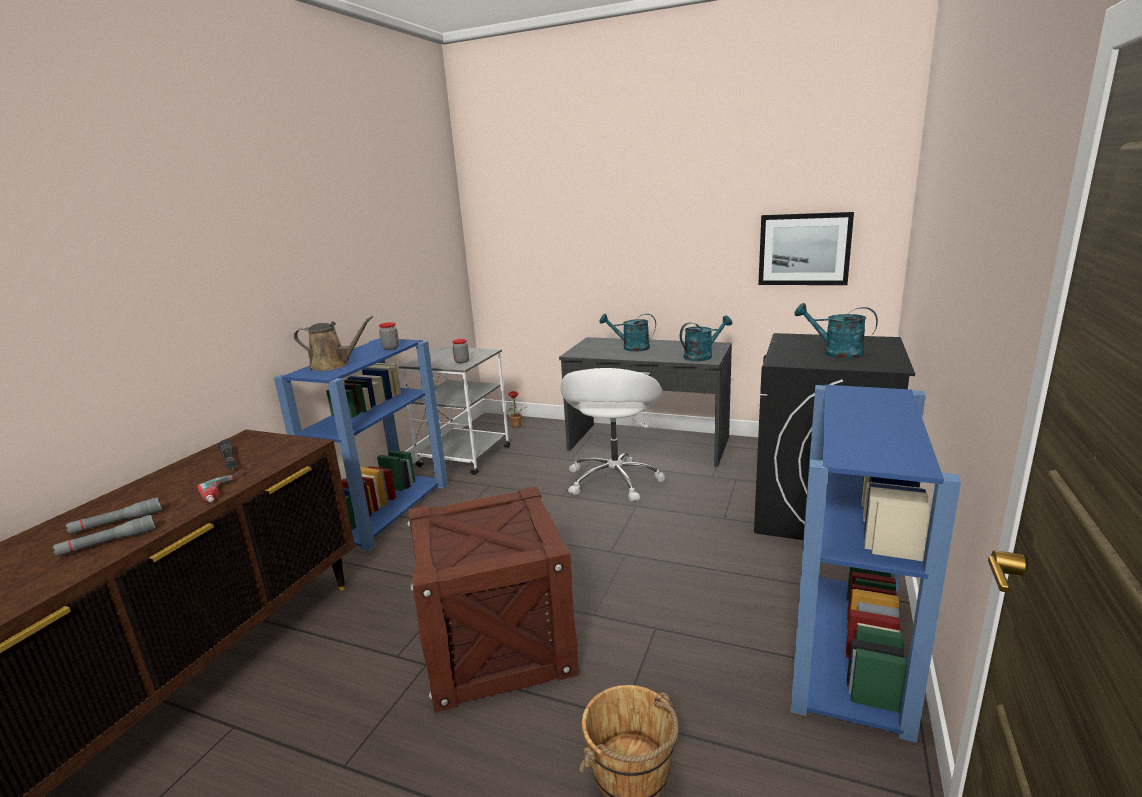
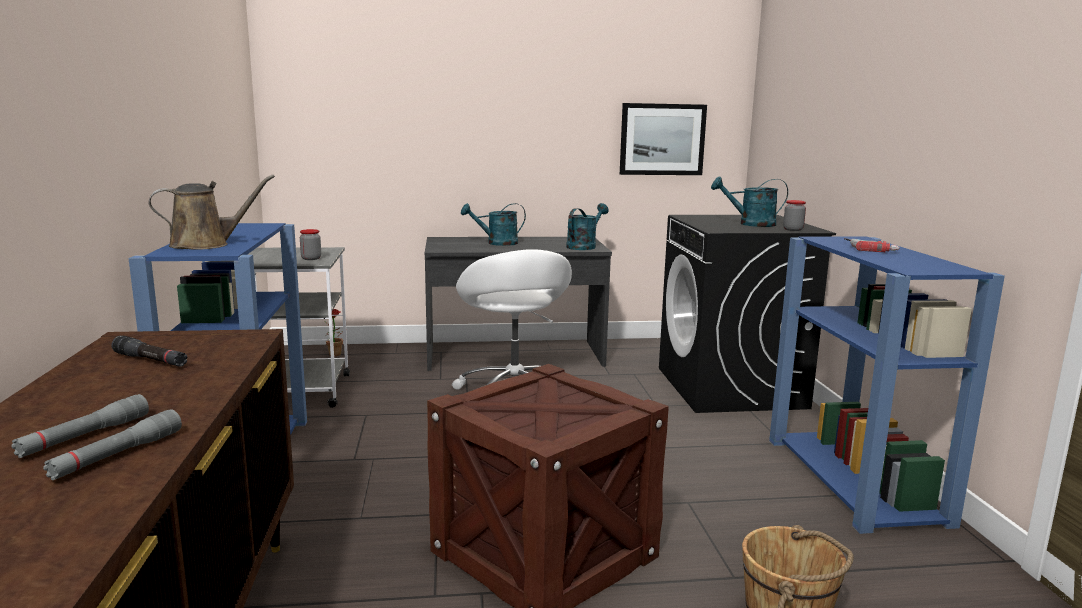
camera: 30 degrees left, 5 degrees down
(227, 489) = (214, 384): power drill -> power drill (870, 248)
(391, 348) = (257, 229): jar -> jar (793, 229)

